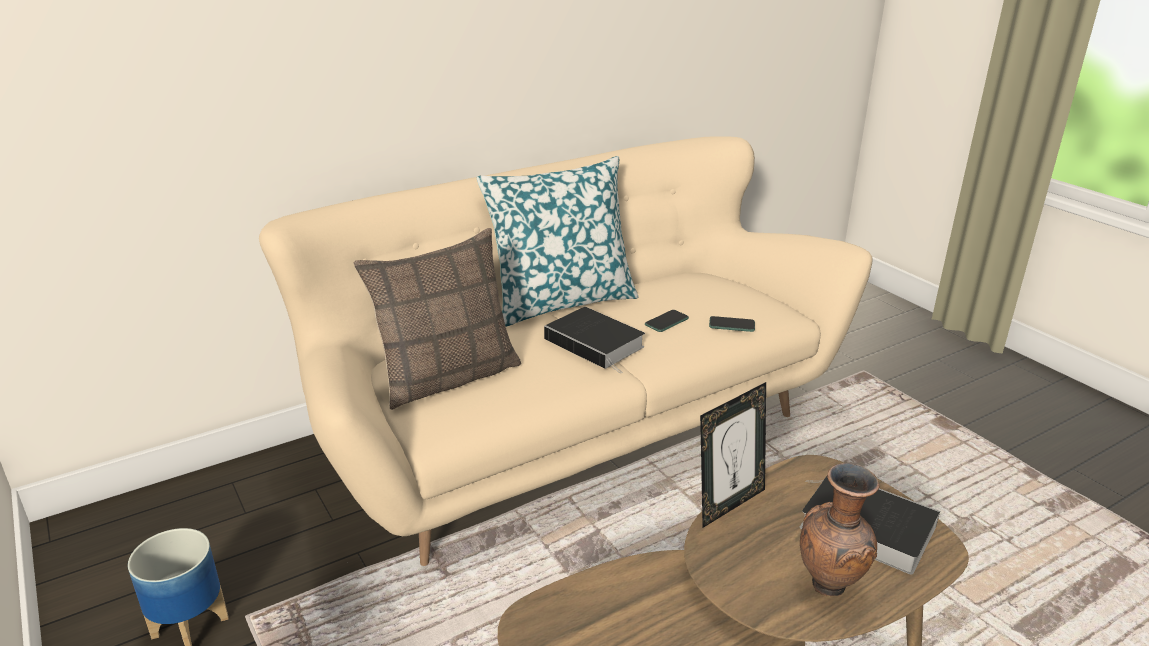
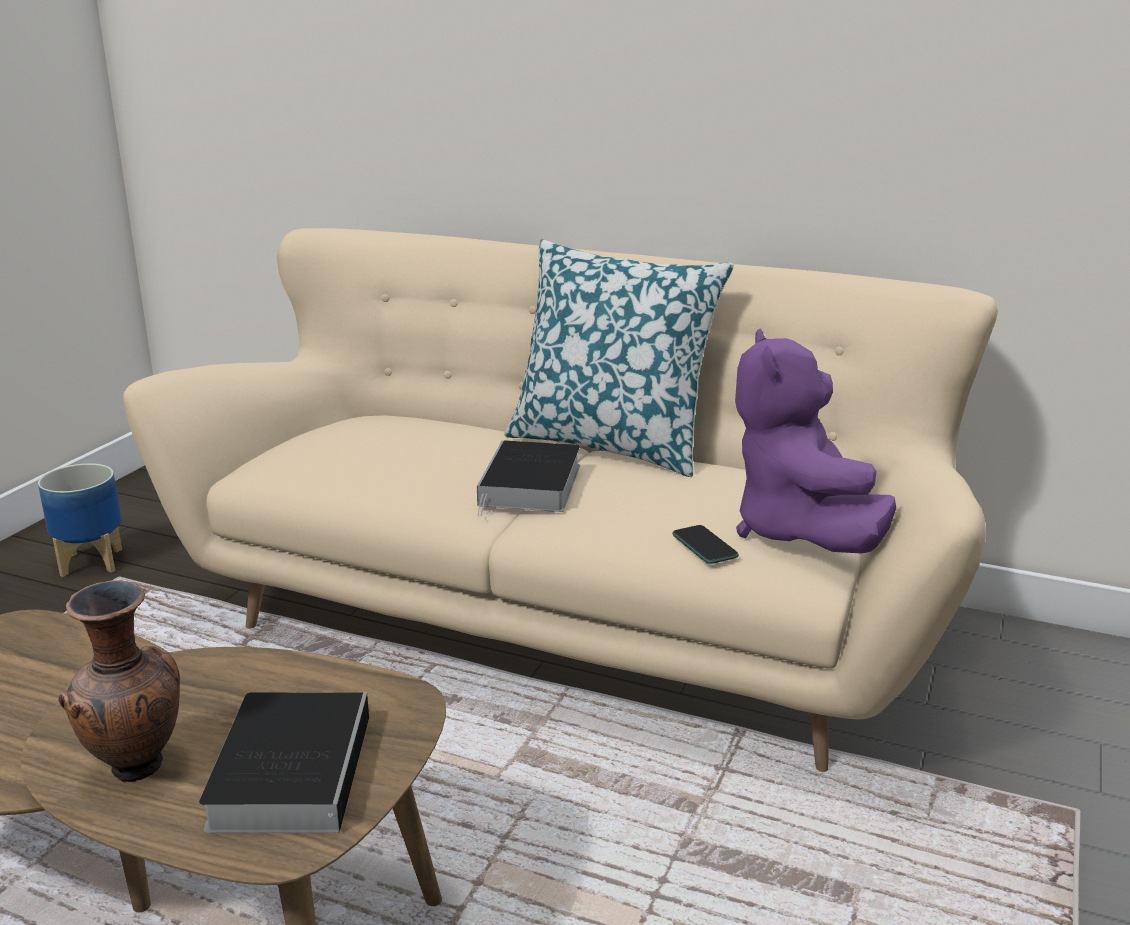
camera: 55 degrees right, 5 degrees down
(447, 376) = (361, 443): pillow -> none
(666, 322) = (645, 506): phone -> none
(728, 504) = (264, 659): picture frame -> none
(740, 298) = (799, 532): none -> purple plush toy

